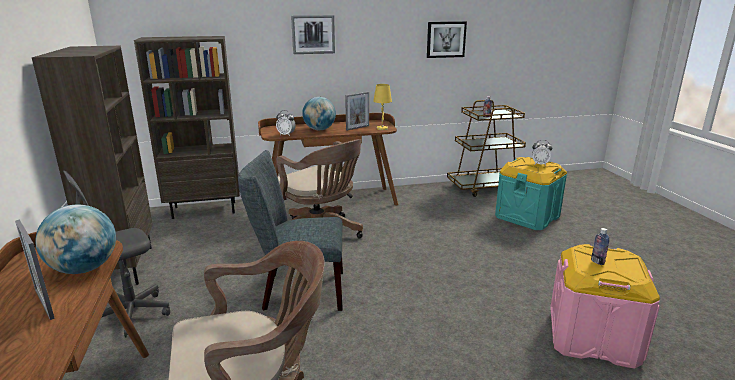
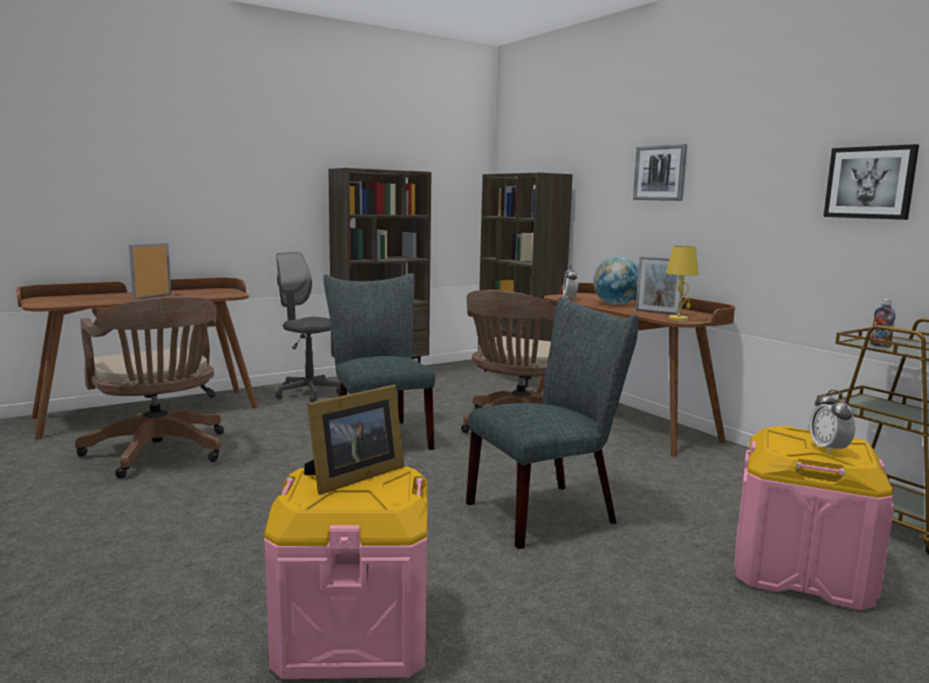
camera: 70 degrees right, 10 degrees down
(84, 269) = (199, 296): globe -> none
(459, 254) = (549, 512): none -> grey chair
(527, 216) = (801, 569): turquoise storage box -> pink storage box
(597, 261) = (352, 477): bottle -> picture frame

